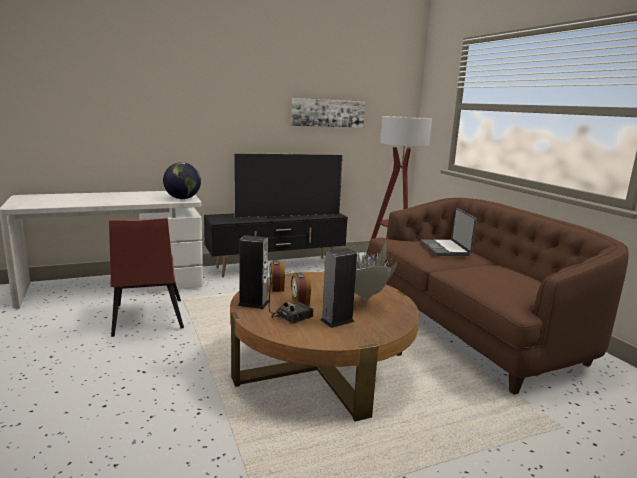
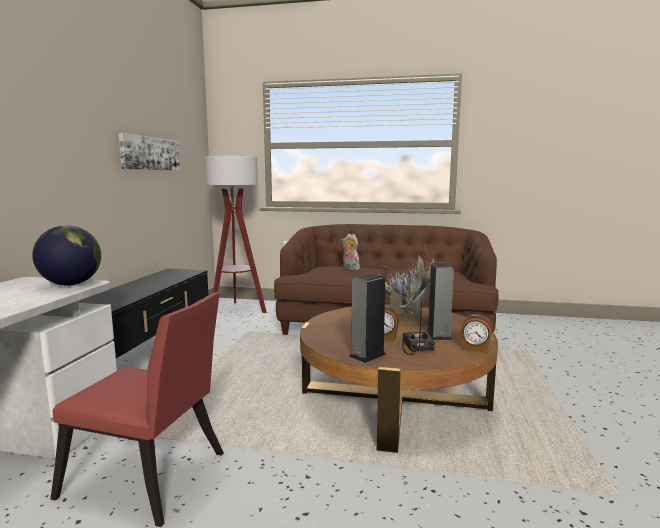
camera: 55 degrees left, 5 degrees down
(276, 288) = (337, 338): alarm clock -> alarm clock (475, 348)
(288, 216) = (155, 284): television -> none
(446, 249) = (349, 268): laptop -> plush toy

